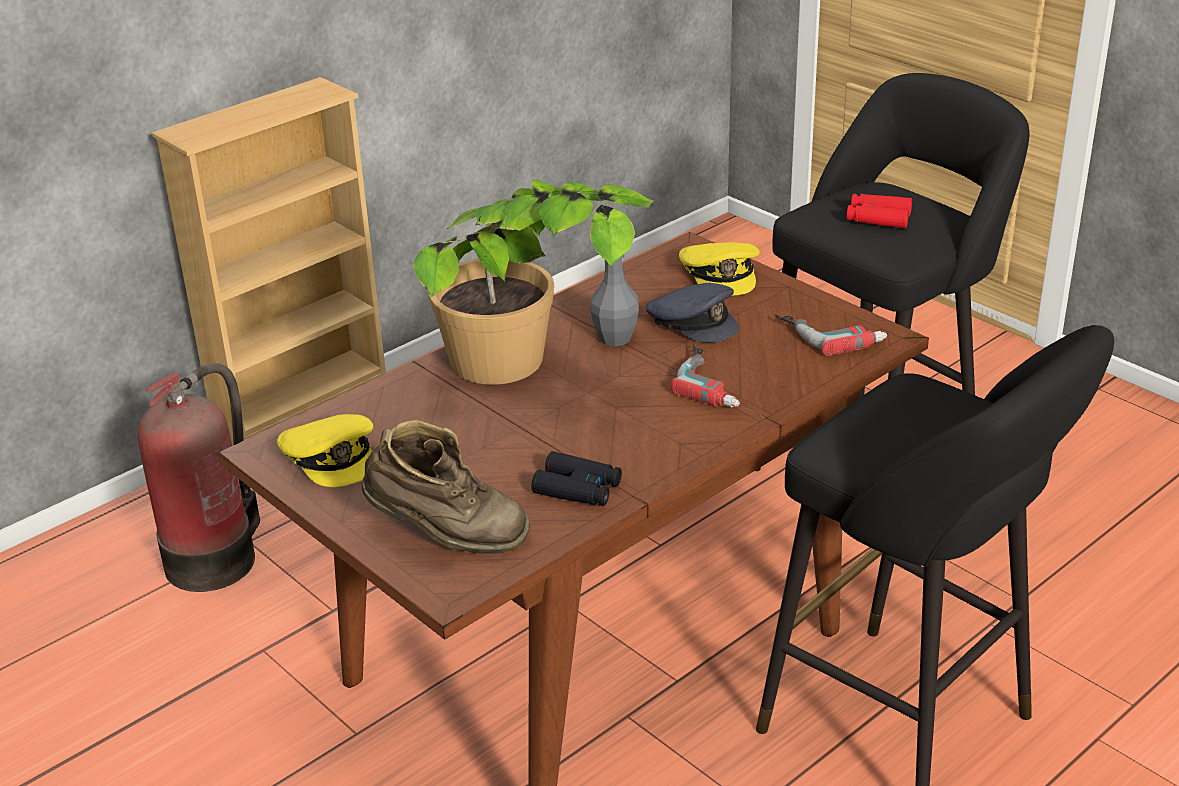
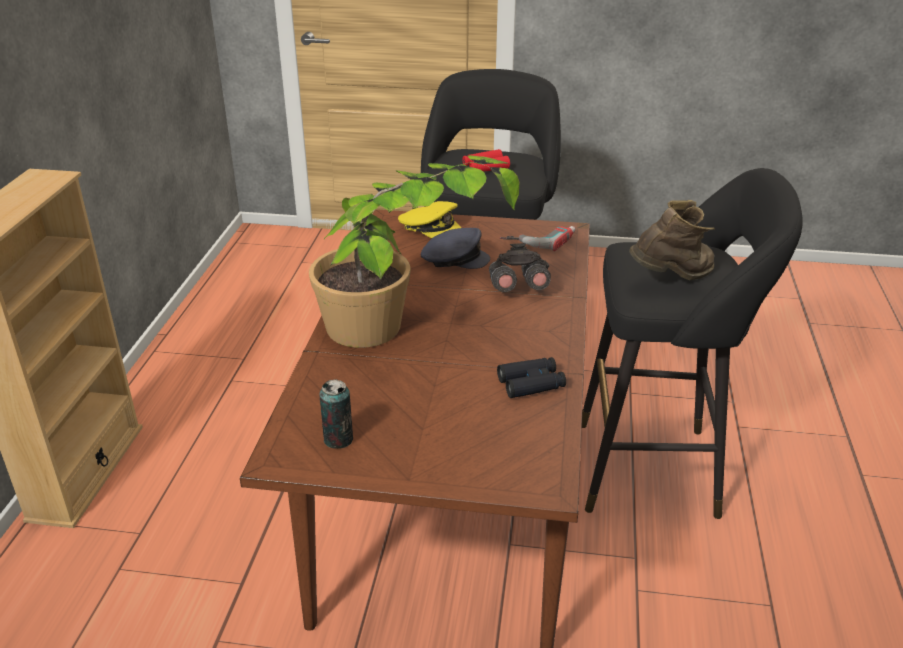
camera: 40 degrees left, 0 degrees up
(215, 558) = (102, 595): fire extinguisher -> none
(331, 458) = (338, 439): yellow cap -> can
(447, 538) = (497, 454): brown boot -> brown boot (672, 279)
(615, 338) = (421, 285): grey bottle -> none
(715, 382) = (516, 288): power drill -> grey binoculars

